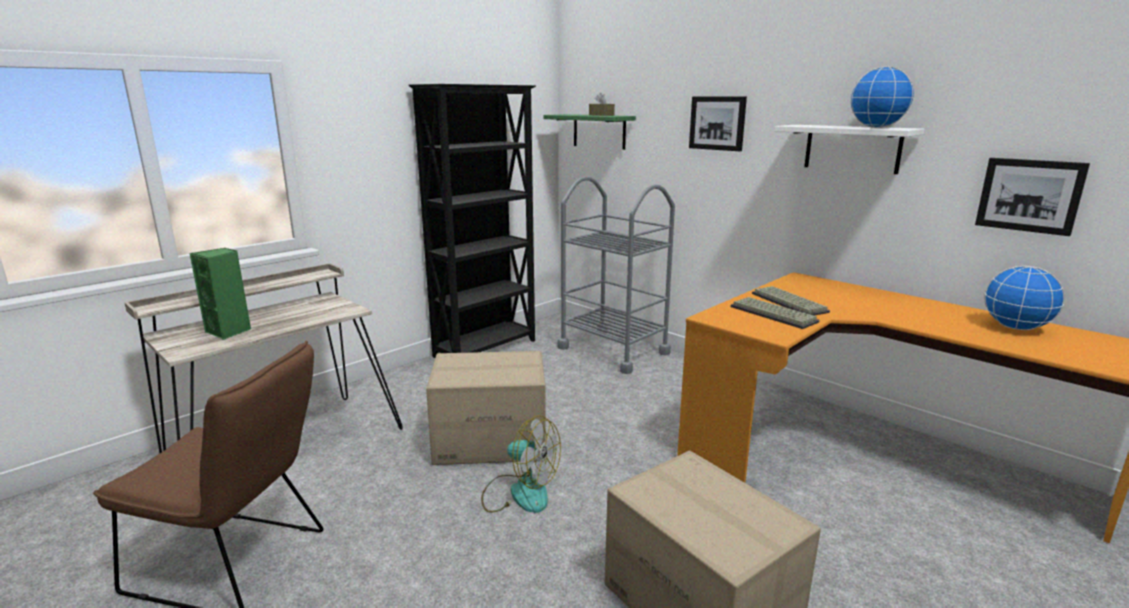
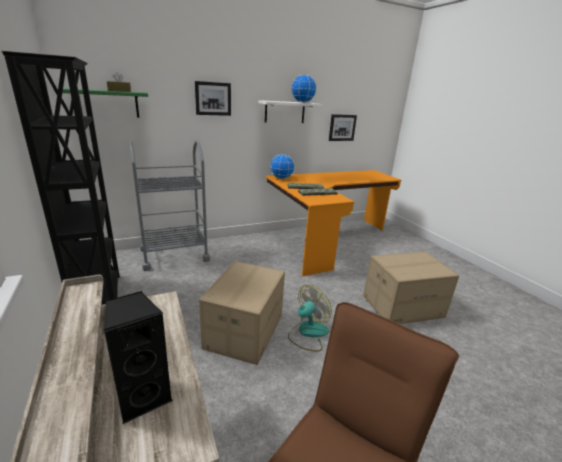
camera: 70 degrees left, 5 degrees up
(229, 331) = (144, 396): green speaker -> black speaker
(1015, 328) = (352, 175): globe -> globe (281, 178)

